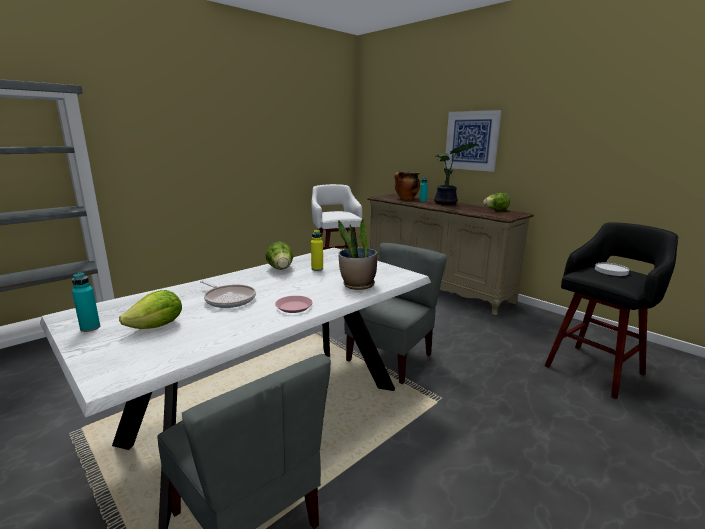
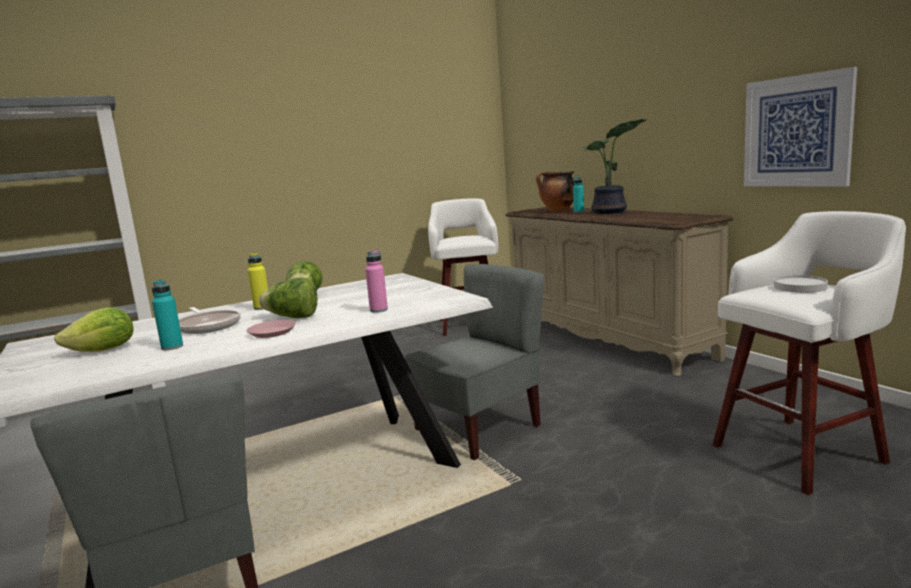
camera: 15 degrees right, 5 degrees down
(90, 328) = (38, 352): turquoise bottle -> turquoise bottle (172, 347)
(317, 269) = (350, 295): yellow bottle -> yellow bottle (262, 307)
(357, 285) = (378, 310): potted plant -> pink bottle
(471, 140) = (642, 116): picture -> picture (796, 131)
(496, 210) = (676, 215): lettuce -> lettuce (292, 317)
(596, 369) = (801, 452): black stool -> white stool

